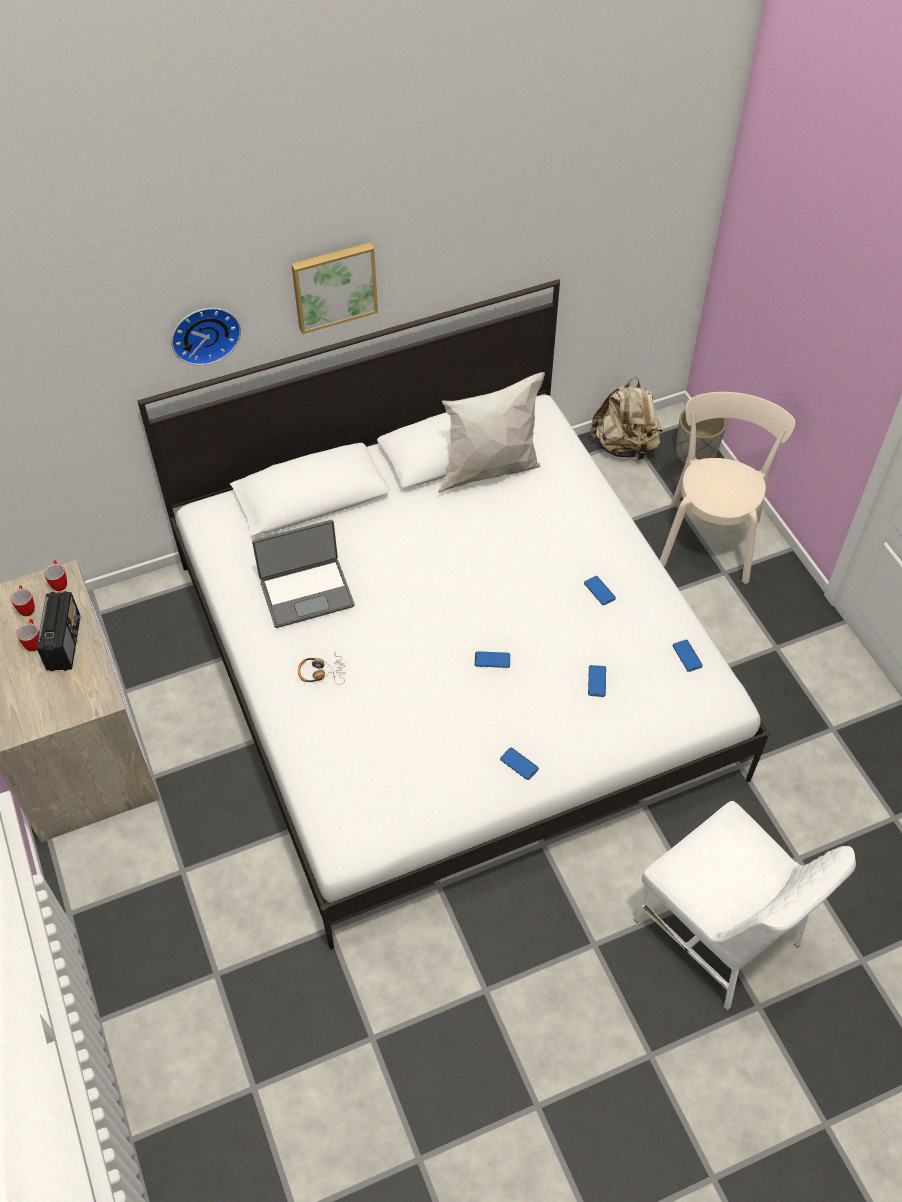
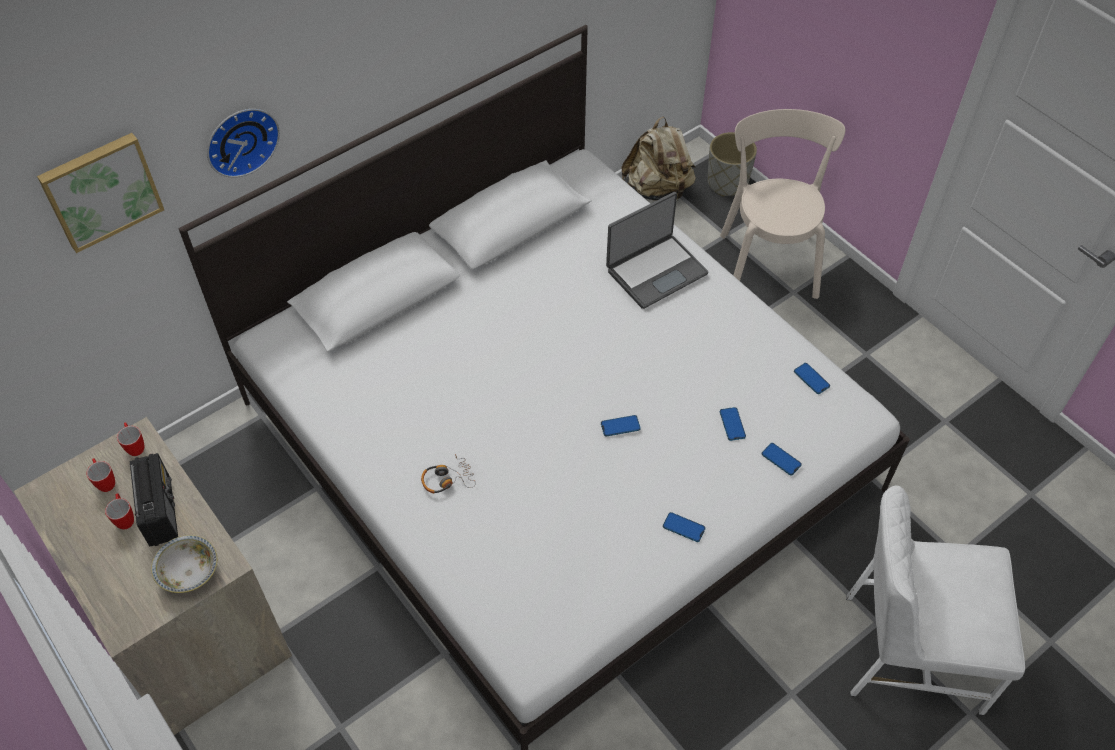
camera: 15 degrees left, 0 degrees up
(72, 700) = (189, 573): none -> bowl
(306, 592) = (404, 398): laptop -> laptop (655, 271)
(334, 285) = (368, 65): picture -> picture (101, 190)
(490, 470) = (553, 234): white pillow -> none
(599, 591) = (703, 332): phone -> phone (781, 459)
(720, 933) = (909, 650): white chair -> white chair turned 150 degrees clockwise

